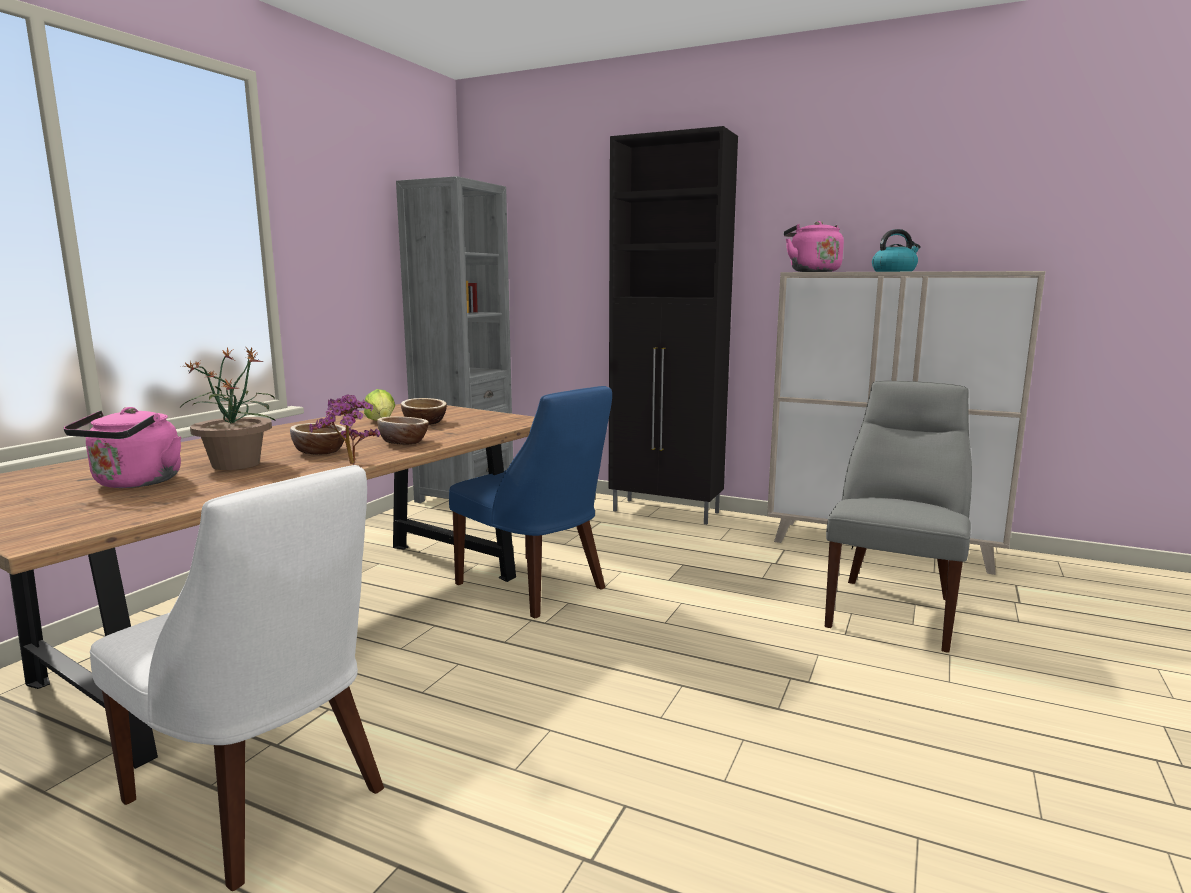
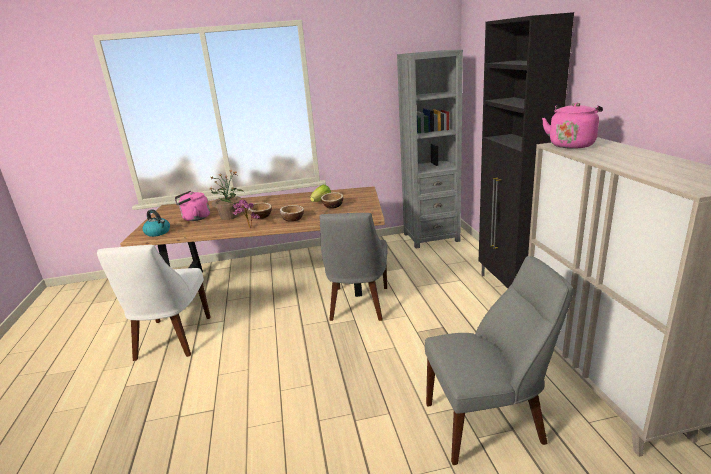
camera: 55 degrees right, 10 degrees up
(535, 588) = (358, 305): blue chair -> grey chair
(894, 271) = (637, 156): kettle -> kettle (158, 232)

